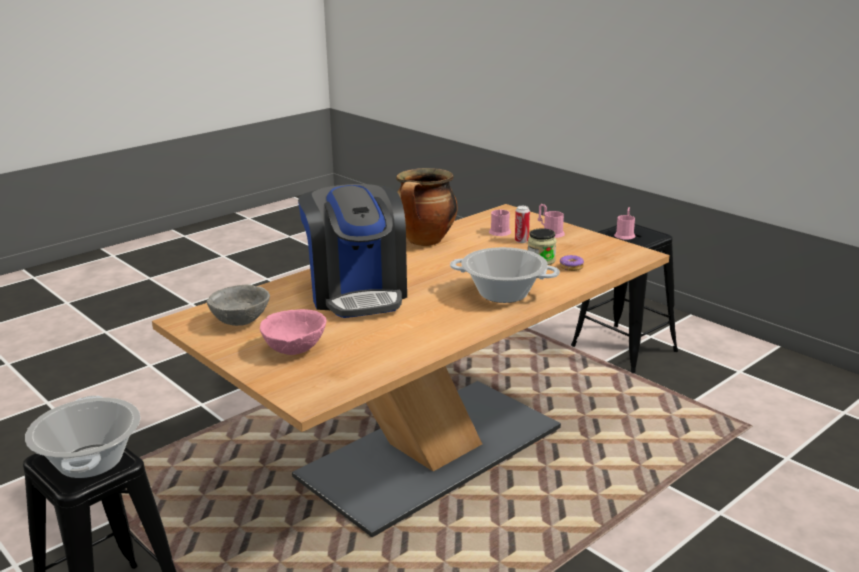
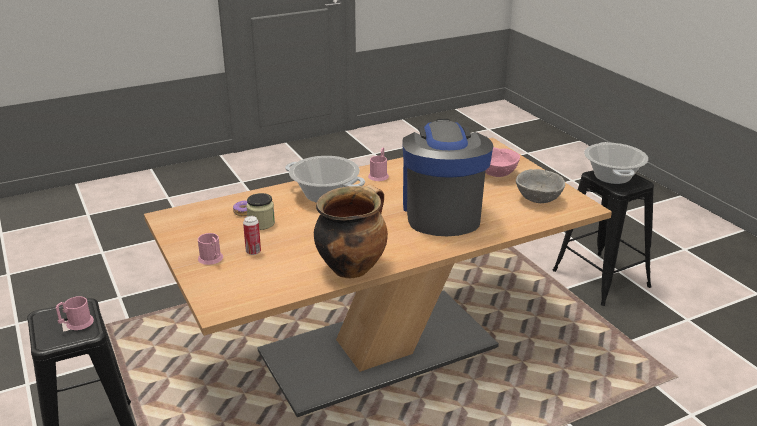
camera: 165 degrees left, 5 degrees up
(500, 233) = (263, 268): pink mug -> pink mug (379, 175)

